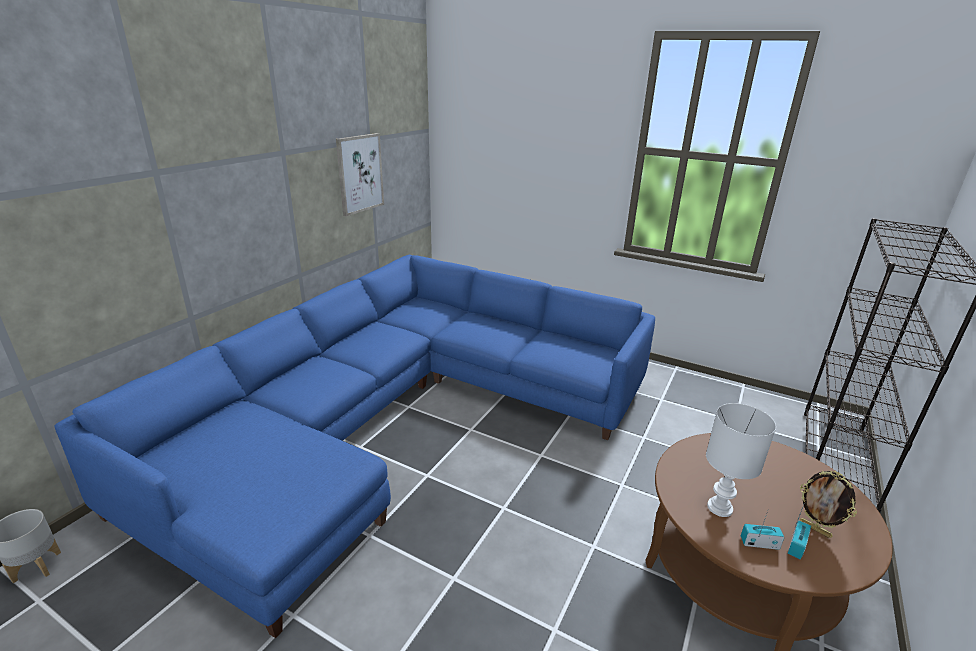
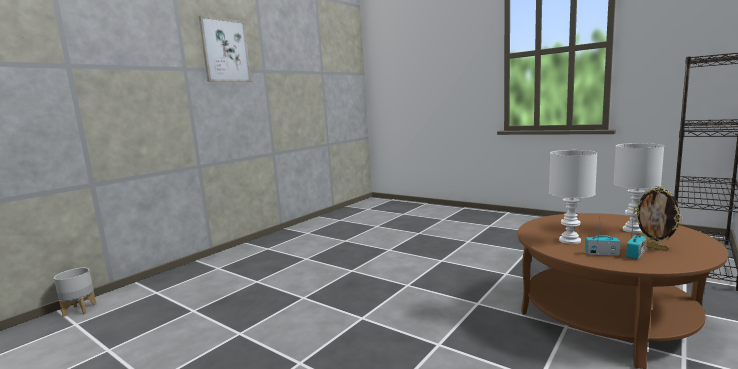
camera: 10 degrees right, 15 degrees down
(360, 173) = (315, 93): picture -> picture (225, 51)
(398, 414) = (337, 244): blue sofa -> none
(788, 482) = (633, 230): none -> white table lamp

